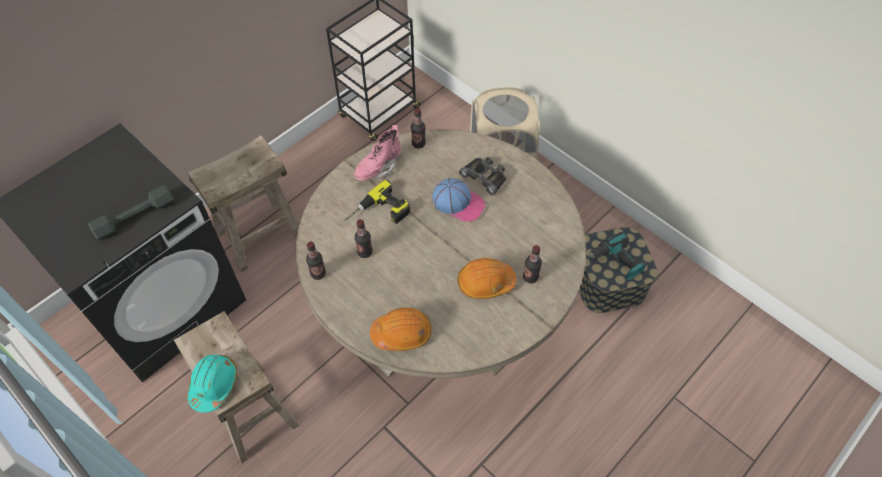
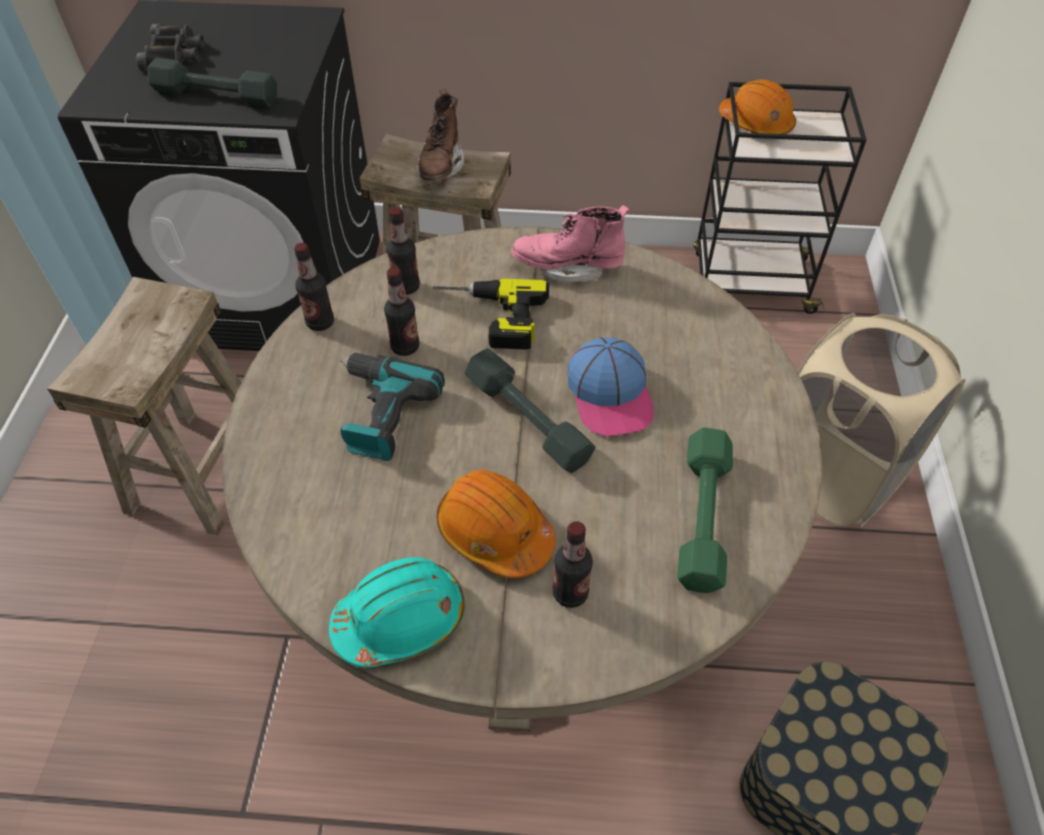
camera: 50 degrees right, 5 degrees down
(214, 384) = (94, 356): turquoise hard hat -> turquoise hard hat (401, 619)
(238, 167) = (441, 166): none -> brown boot
(402, 333) = (297, 484): orange hard hat -> orange hard hat (756, 124)
(418, 144) = (661, 280): bottle -> bottle (406, 287)
(444, 237) = (528, 419): none -> grey dumbbell
(485, 176) = (700, 394): black binoculars -> black binoculars (174, 55)
(536, 217) = (703, 517): none -> green dumbbell
(616, 262) = (844, 758): power drill -> power drill (379, 413)

